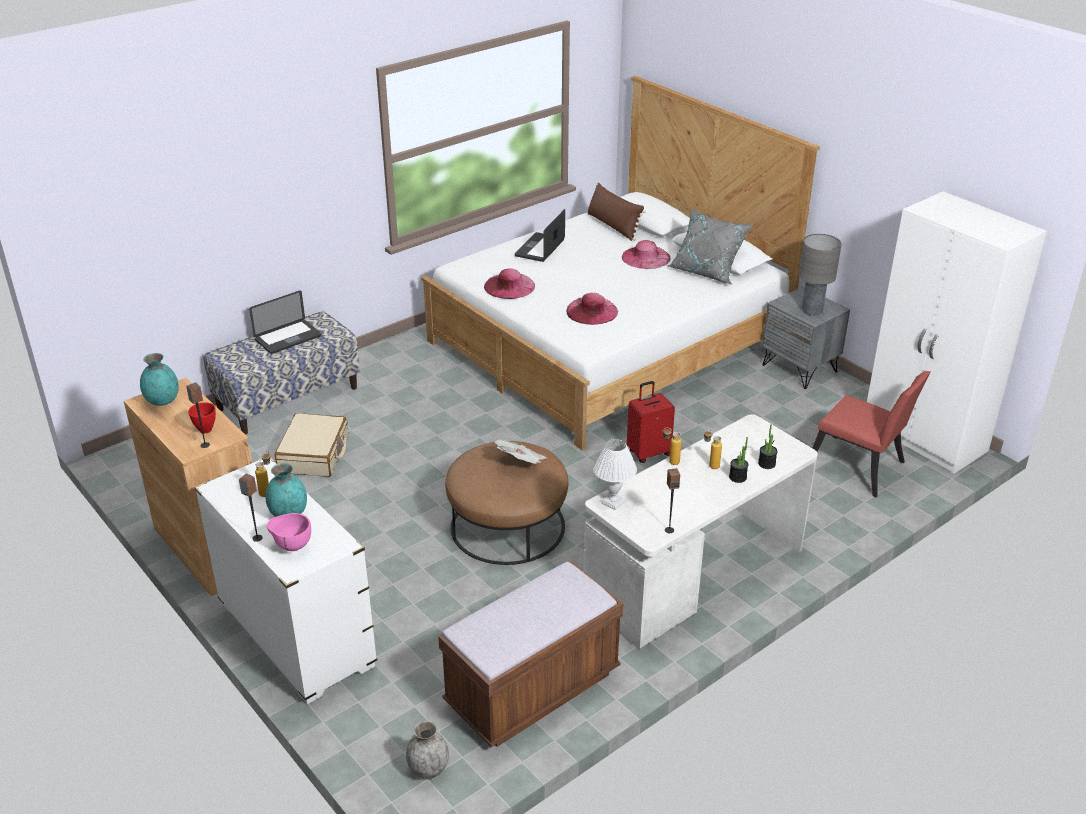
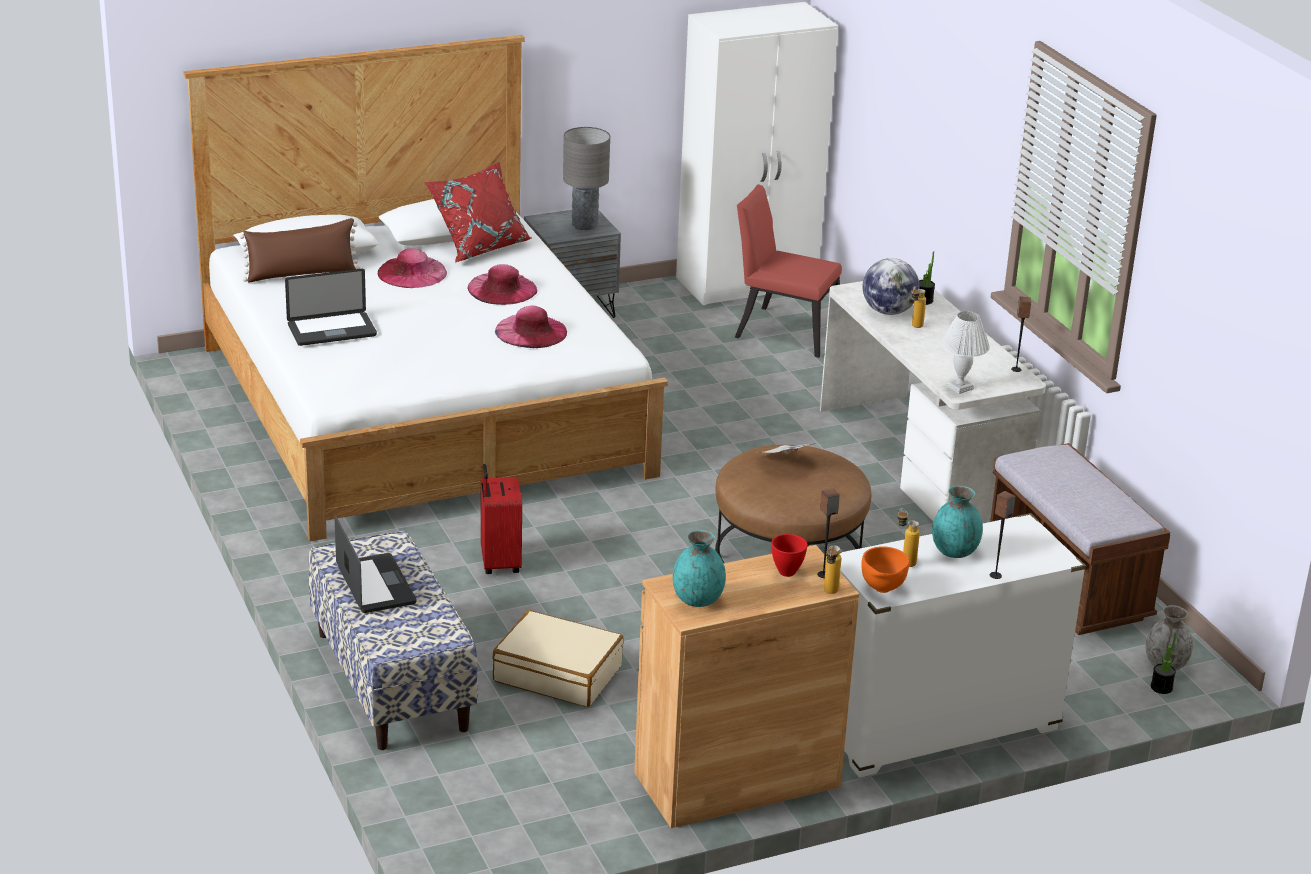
camera: 75 degrees left, 5 degrees down
(223, 486) = (882, 590): none -> orange bowl
(292, 546) = (1017, 555): pink bowl -> none
(509, 286) = (426, 369): pink hat -> pink hat (502, 289)
(540, 248) = (332, 330): laptop -> laptop turned 60 degrees counterclockwise
(648, 452) = (688, 437): red suitcase -> red suitcase (499, 563)
(670, 462) = (900, 345): bottle -> bottle (829, 593)
(707, 271) = (479, 246): grey pillow -> red pillow
(729, 448) = (888, 311): none -> globe
(737, 477) = (941, 319): potted plant -> potted plant (1161, 687)
(860, 469) = (783, 330): red chair -> red chair turned 120 degrees counterclockwise

